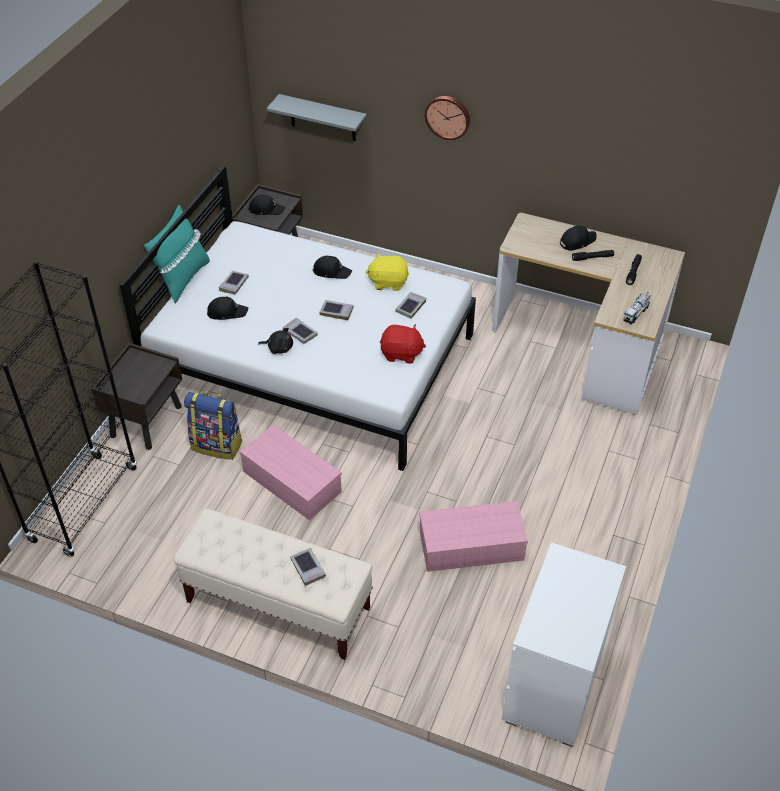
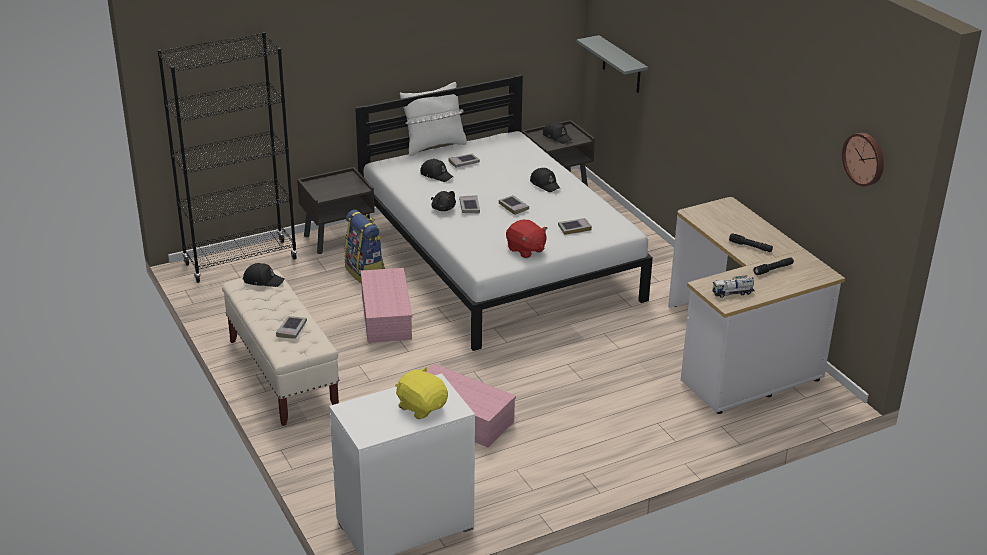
camera: 40 degrees right, 15 degrees down
(182, 279) = (433, 146): turquoise pillow -> white pillow
(388, 282) = (579, 208): yellow plush toy -> yellow plush toy (421, 407)
(448, 116) = (697, 81): wall clock -> wall clock (865, 158)
(577, 241) = (753, 232): black cap -> black cap (263, 280)

